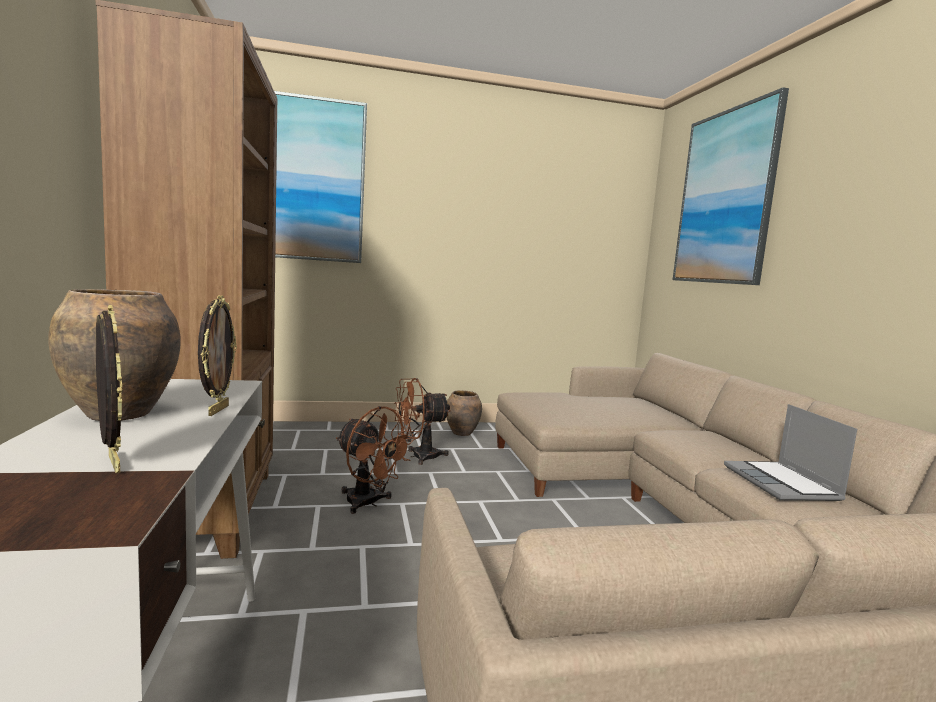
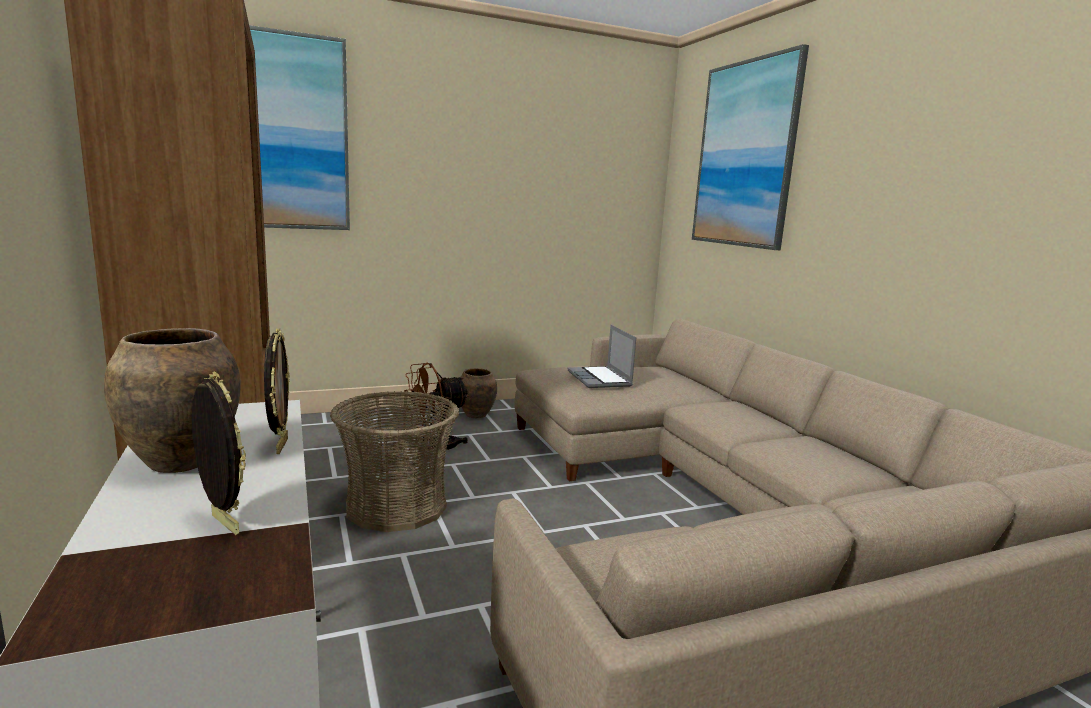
camera: 10 degrees left, 5 degrees up
(368, 503) = (396, 506): brown fan -> basket
(782, 483) = (808, 455): laptop -> laptop (600, 379)

